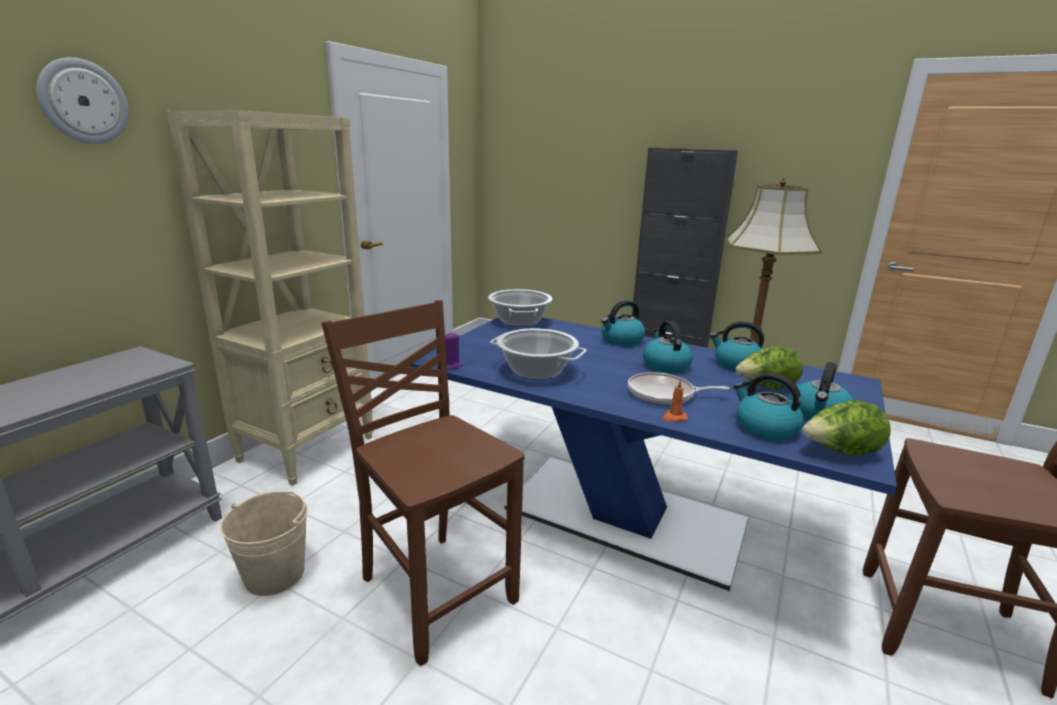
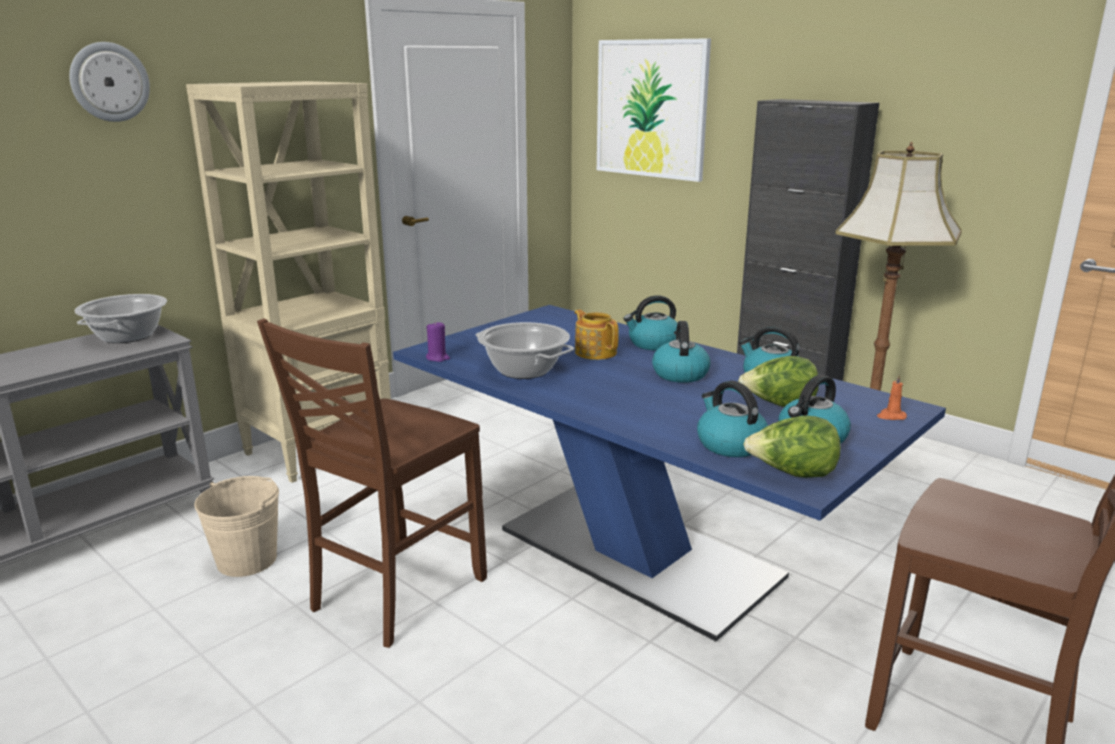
camera: 15 degrees right, 0 degrees up
(435, 589) = (394, 594): brown chair -> brown chair turned 120 degrees counterclockwise
(519, 321) = (549, 316): cooking pot -> cooking pot (127, 336)
(548, 156) = (651, 109): none -> picture
(582, 350) = (595, 352): none -> teapot
(664, 394) = (647, 403): frying pan -> none
(674, 418) = (634, 426): orange candle -> orange candle (891, 416)

